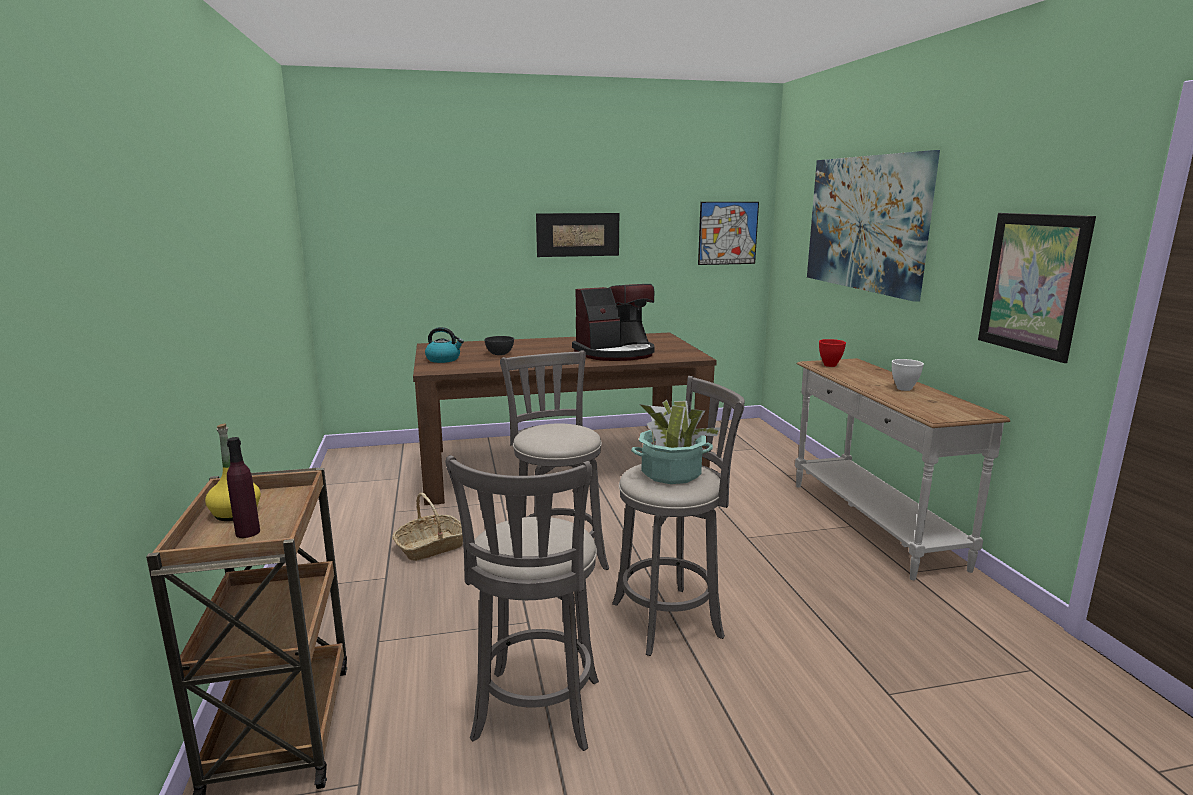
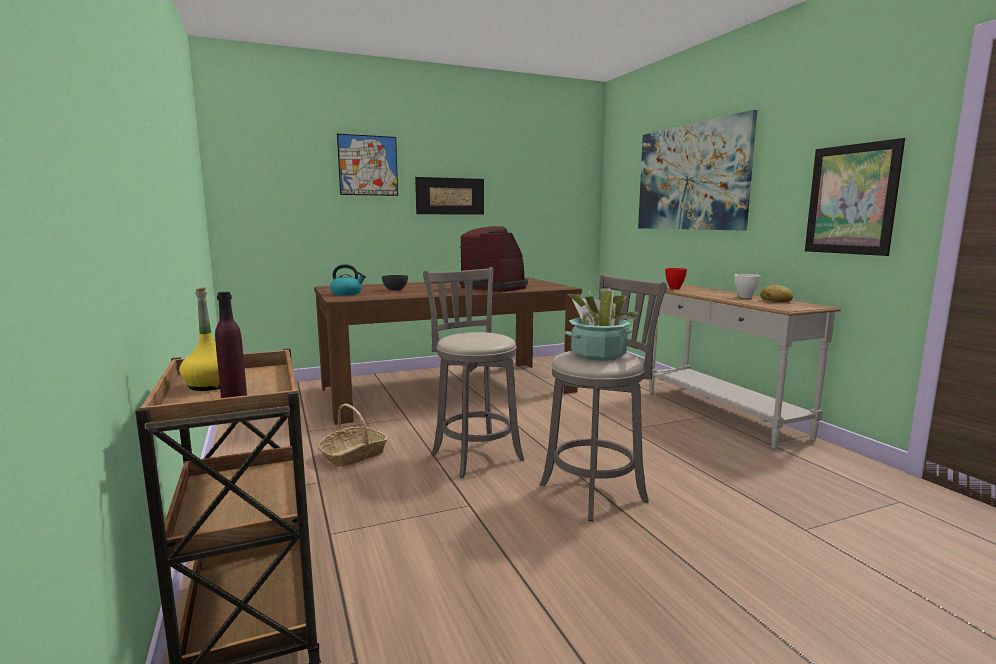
camera: 10 degrees left, 5 degrees down
(536, 714) = (510, 578): grey stool -> none
(615, 353) = (495, 287): coffee machine -> coffee machine turned 105 degrees counterclockwise
(728, 233) = (568, 198): picture -> picture (368, 165)
(937, 399) = (776, 301): none -> bread

